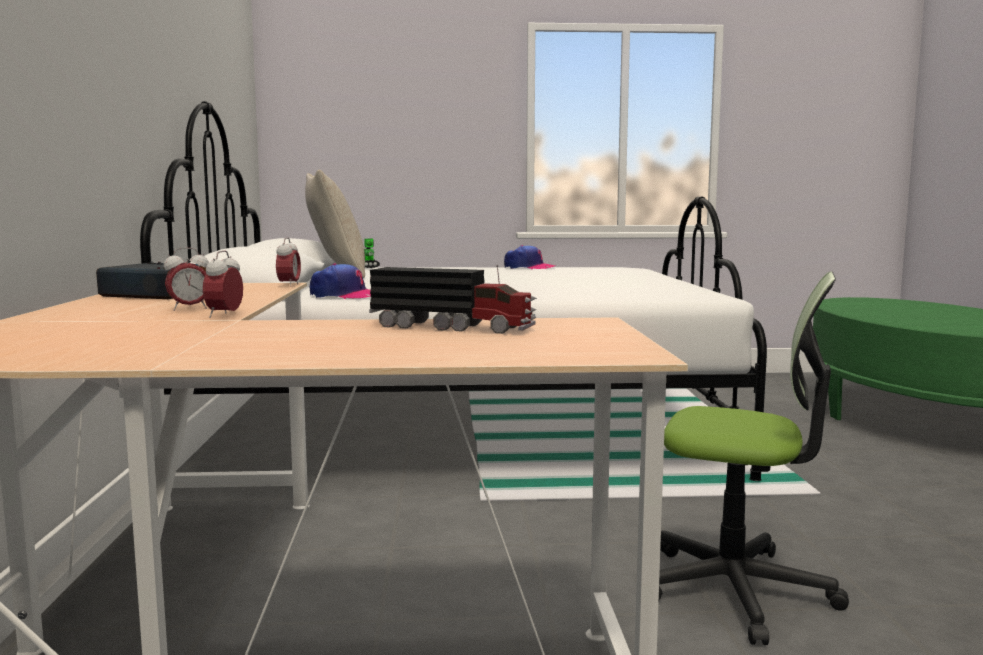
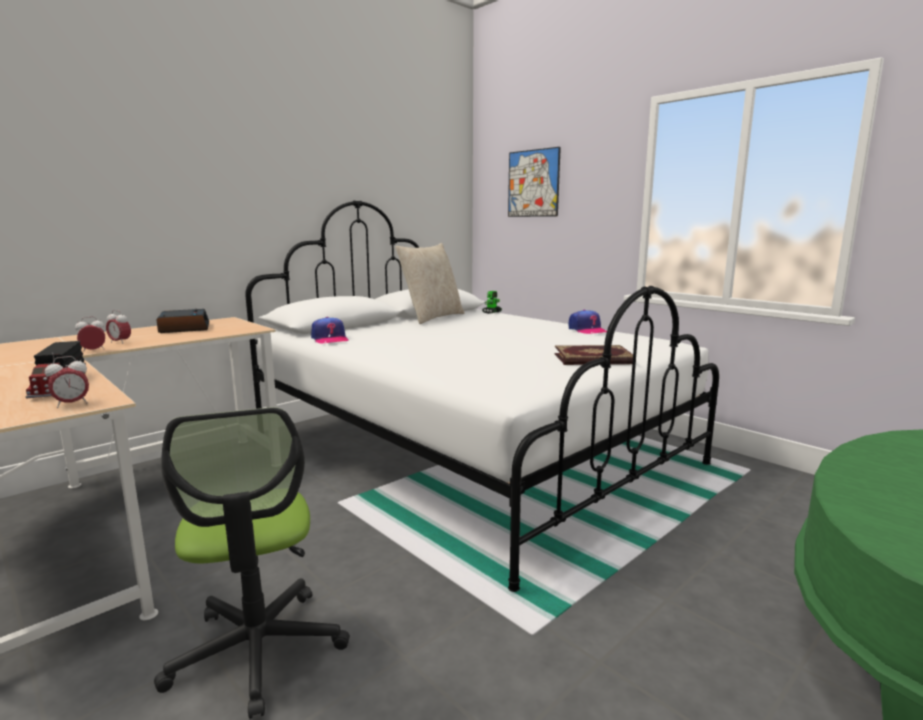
camera: 50 degrees right, 5 degrees up
(289, 285) = (250, 331): alarm clock -> alarm clock (72, 404)
(371, 103) = (533, 183): none -> picture
(637, 278) = (593, 359): none -> book

